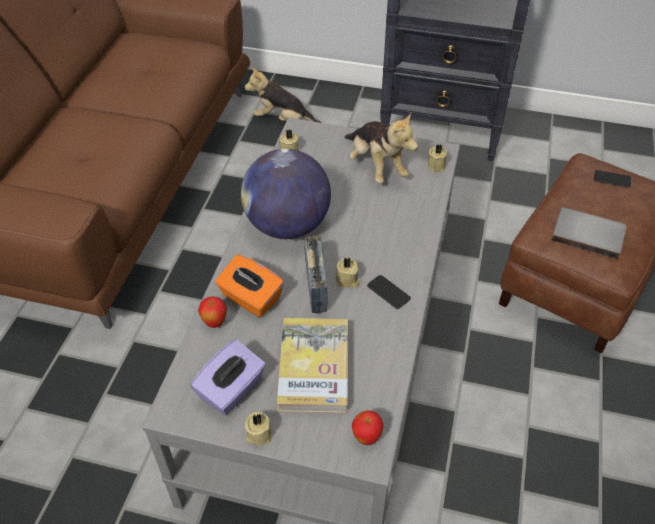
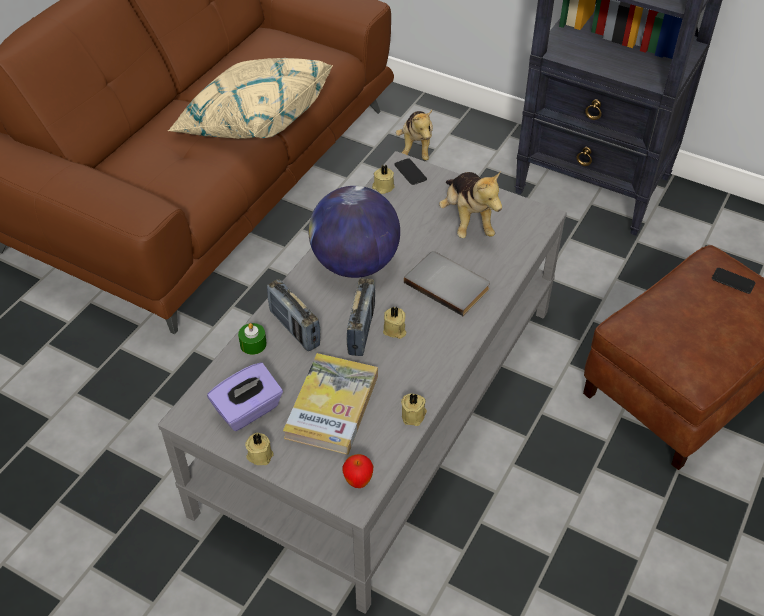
camera: 15 degrees right, 0 degrees up
(142, 116) = (252, 122): none -> beige pillow
(215, 323) = (253, 344): apple -> green candle
(251, 299) = (294, 328): orange tissue box -> radio
(283, 120) = (416, 148): plush toy -> plush toy turned 120 degrees counterclockwise
(388, 292) = (431, 350): phone -> phone (410, 172)
(437, 165) = (532, 230): beige candle -> beige candle (414, 415)
(588, 233) = (679, 334): grey book -> grey book (448, 284)

